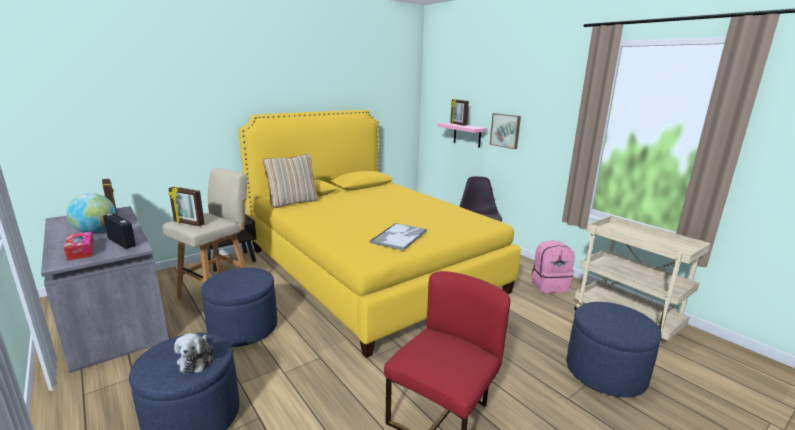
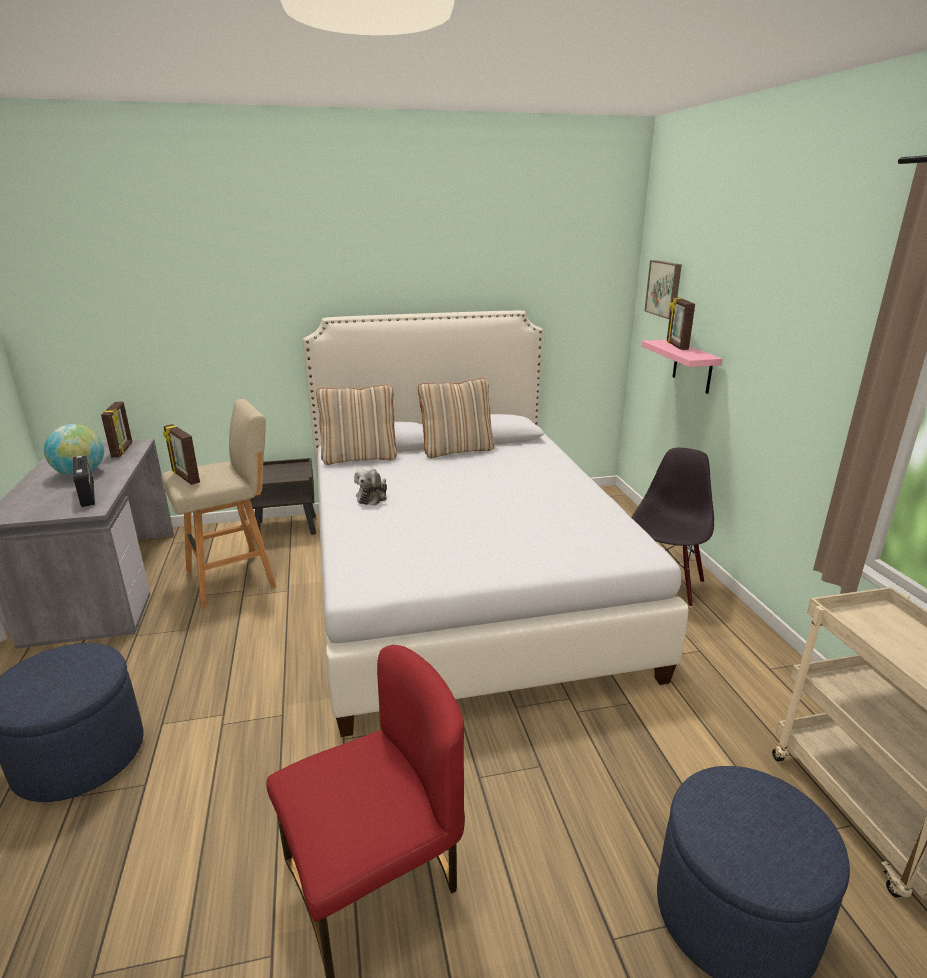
camera: 25 degrees right, 5 degrees up
(81, 251) = (38, 502): tissue box -> none
(196, 360) = (63, 688): plush toy -> plush toy (373, 496)
(243, 328) = (225, 639): blue ottoman -> none
(348, 192) = (457, 450): none -> beige pillow
(370, 269) = (460, 581): yellow bed -> white bed
(399, 237) = (445, 552): tray -> none
(505, 130) = (750, 368): picture -> picture (664, 289)
(549, 285) = (758, 688): pink backpack -> none

